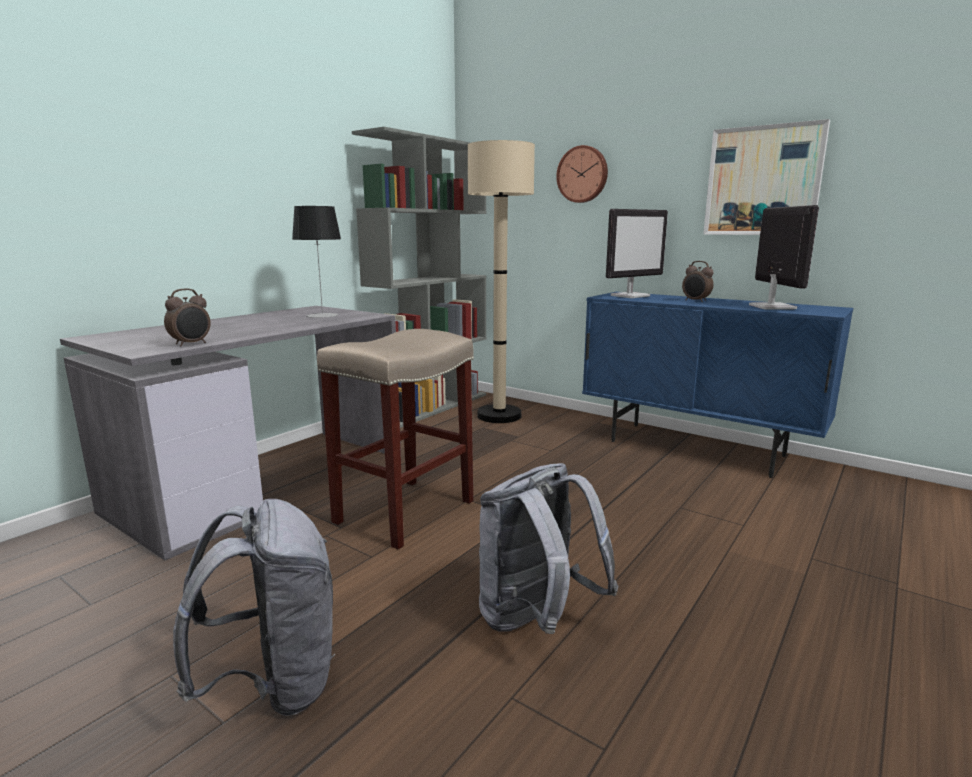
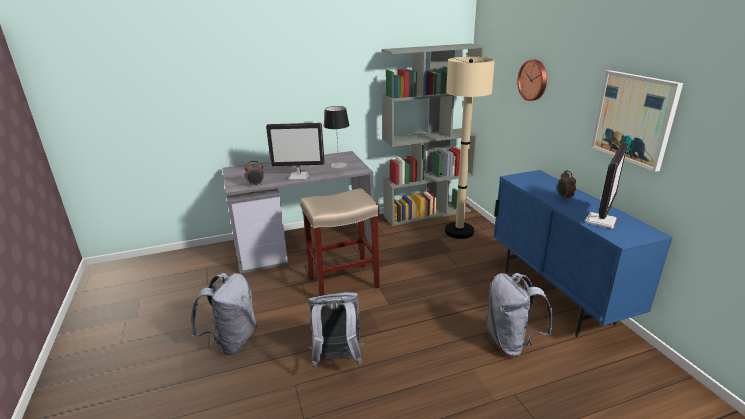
camera: 35 degrees right, 10 degrees up
(630, 296) = (533, 180): monitor -> monitor (299, 176)
(723, 506) = (511, 342): none -> grey backpack

